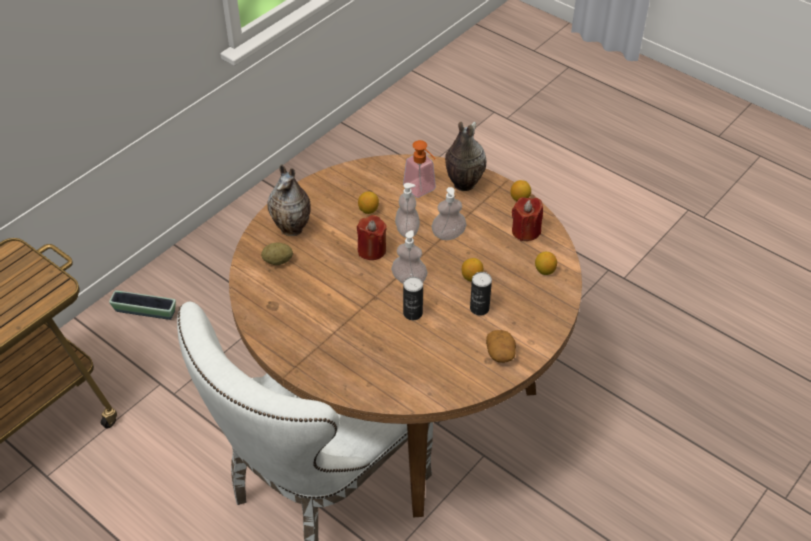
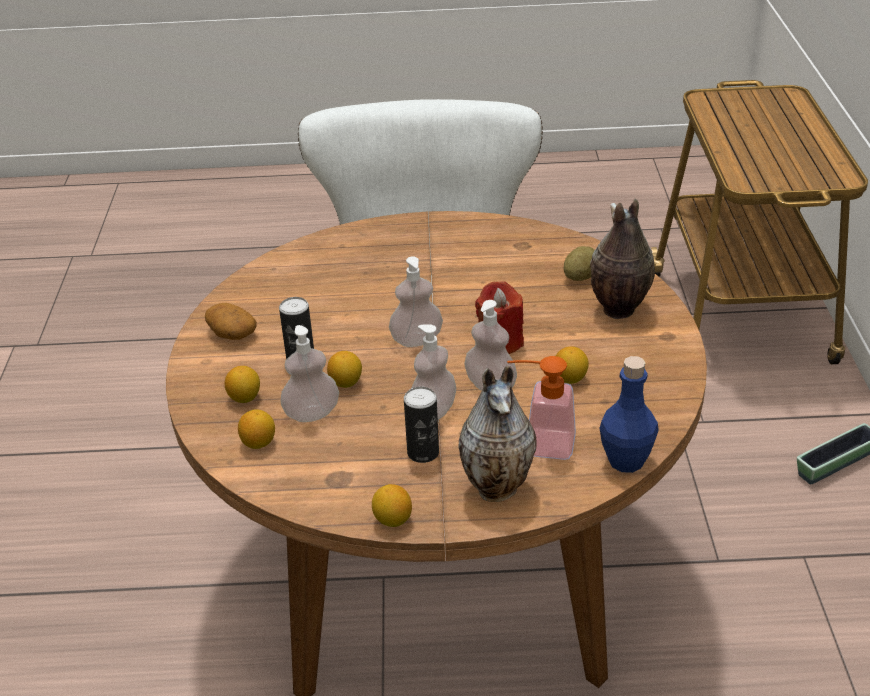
camera: 140 degrees right, 10 degrees down
(399, 163) = (626, 461): none -> blue bottle
(412, 313) = (371, 314): can -> can (423, 452)
(505, 270) = (312, 413): none -> soap dispenser
(525, 231) = (335, 477): red candle -> none
(530, 302) = (245, 398): none -> lemon

